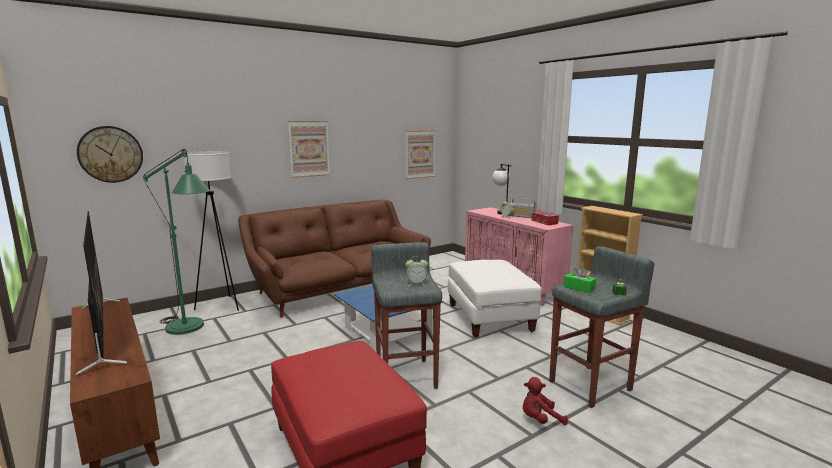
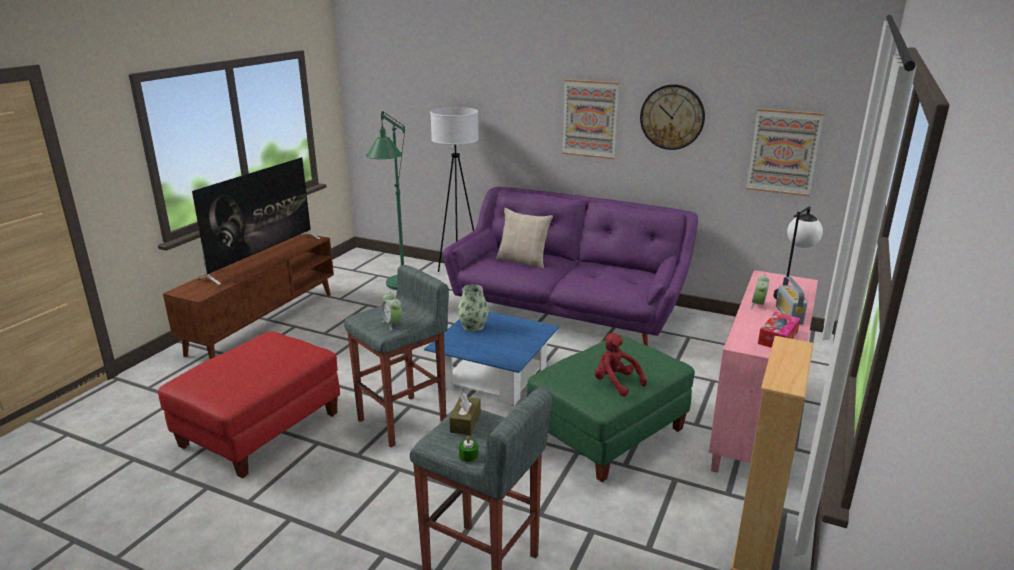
camera: 60 degrees right, 10 degrees up
(110, 154) = (396, 100): wall clock -> wall clock (672, 117)
(312, 259) = (523, 261): none -> beige pillow
(339, 289) = (568, 312): brown sofa -> purple sofa
(364, 299) = (473, 326): none -> vase
(489, 318) = (607, 434): white ottoman -> green ottoman
(540, 419) = (370, 535): red plush toy -> red plush toy (615, 383)
(579, 288) = (465, 422): green tissue box -> brown tissue box

